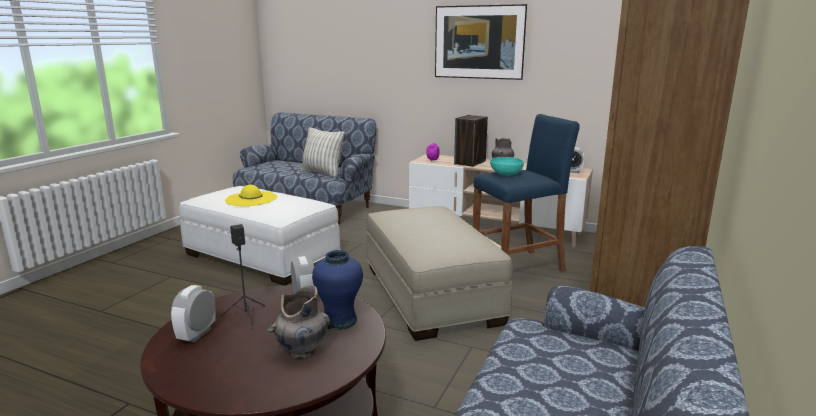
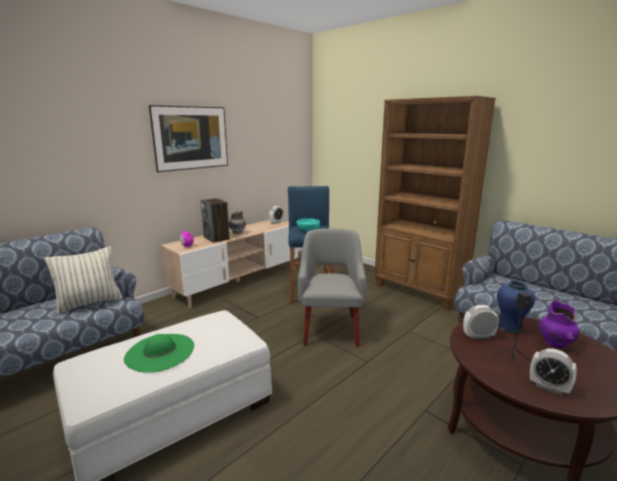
camera: 70 degrees left, 0 degrees up
(251, 199) = (160, 352): yellow hat -> green hat
(301, 351) = (555, 344): grey vase -> purple vase
(431, 293) = (330, 329): beige ottoman -> grey armchair

